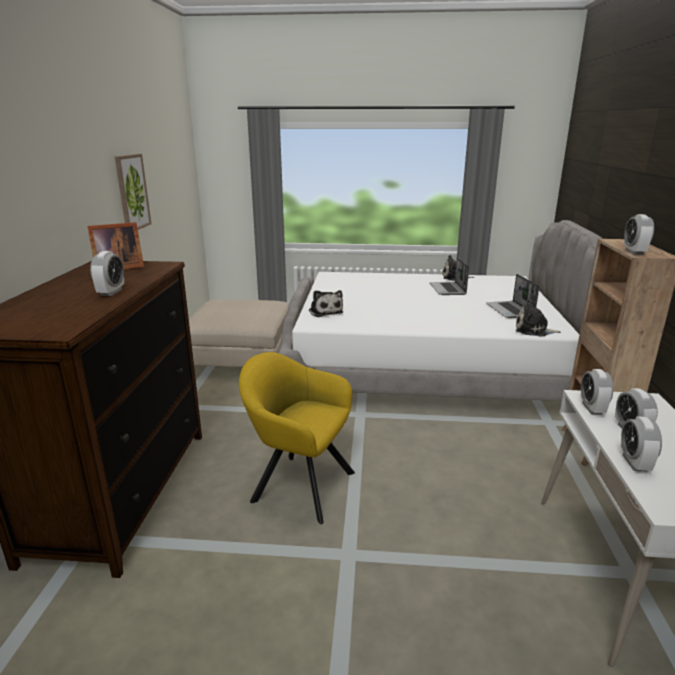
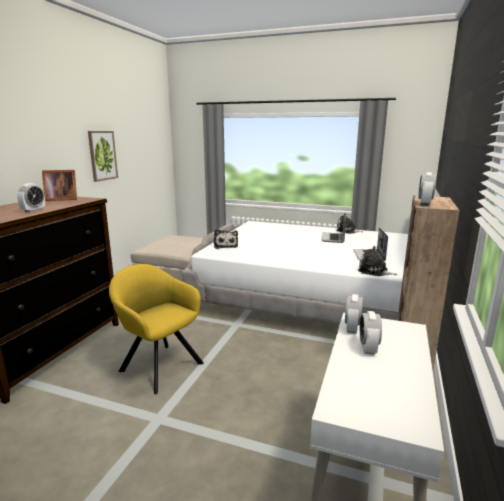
camera: 15 degrees right, 5 degrees down
(634, 463) = (345, 371): alarm clock -> none

